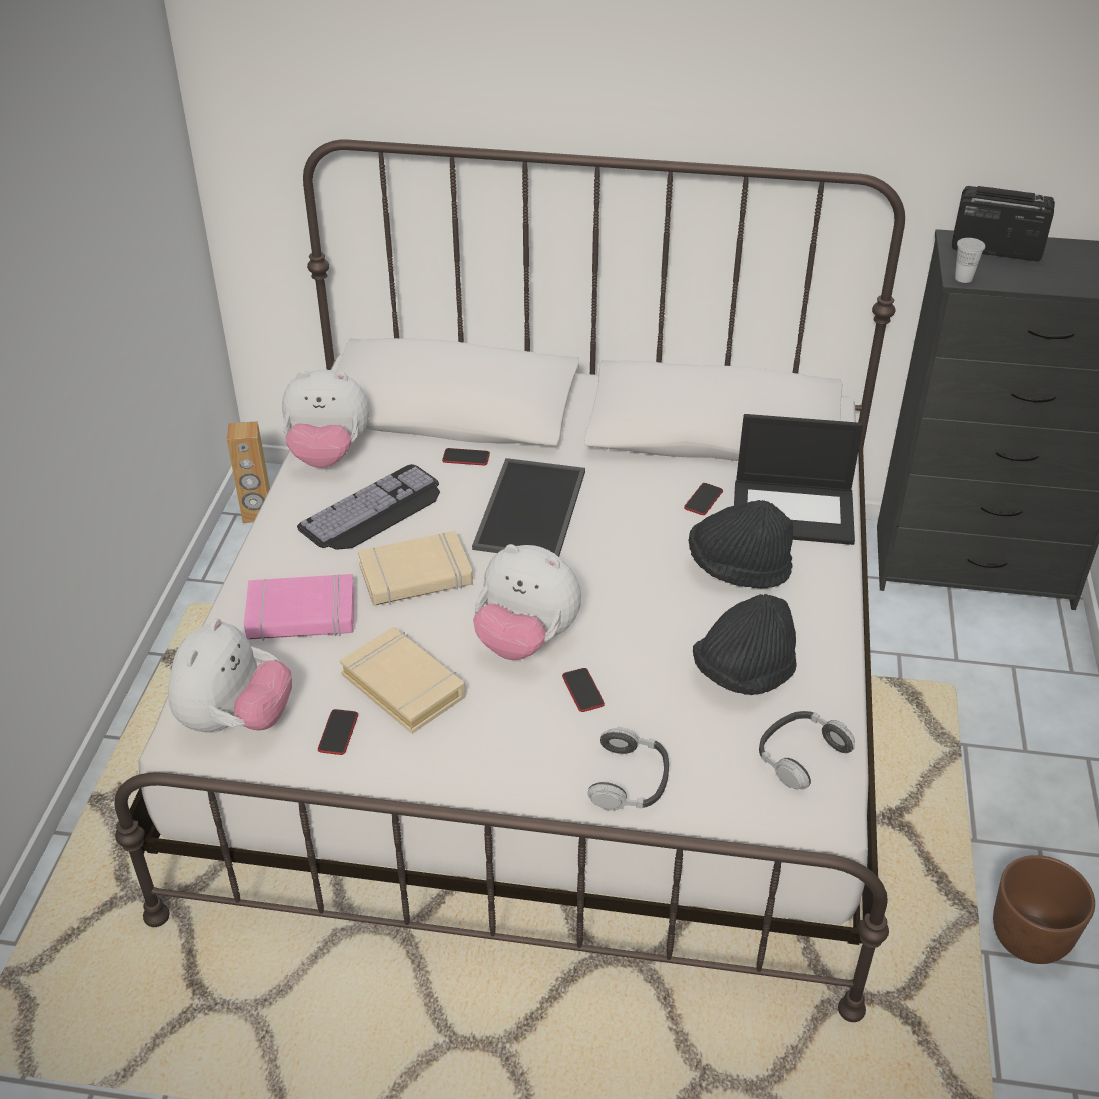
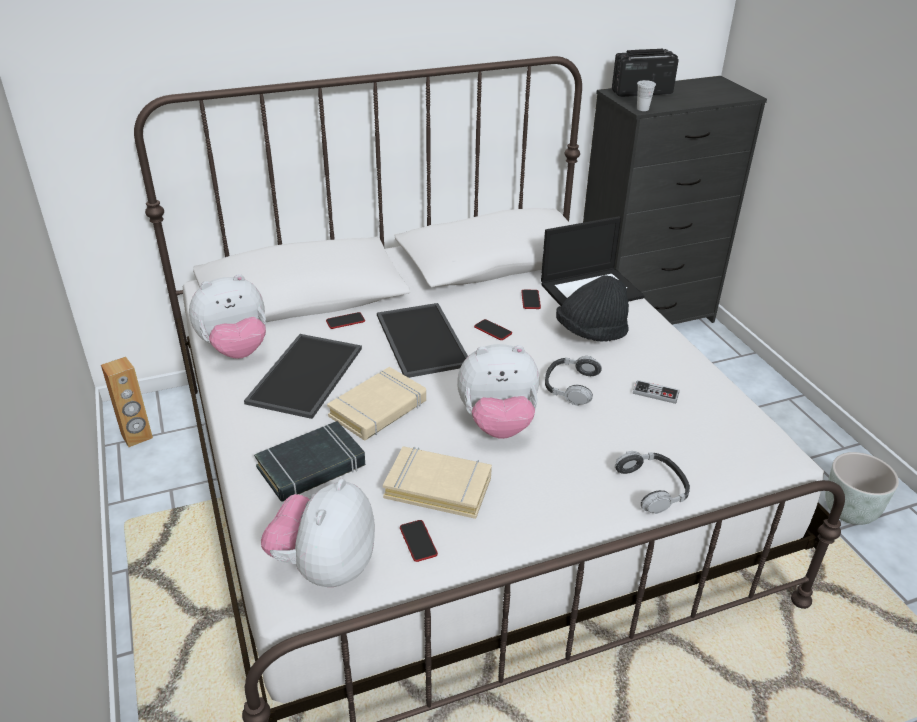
camera: 30 degrees left, 5 degrees down
(235, 720) = (325, 567): plush toy -> plush toy turned 150 degrees counterclockwise
(301, 614) = (311, 467): pink book -> black book
(374, 511) = (307, 376): keyboard -> tray
(583, 690) = (567, 442): phone -> phone (493, 330)
(743, 673) = (655, 393): black hat -> game controller
(800, 755) = (736, 429): headphones -> headphones (570, 386)
(1029, 940) = (850, 512): brown planter -> grey planter

